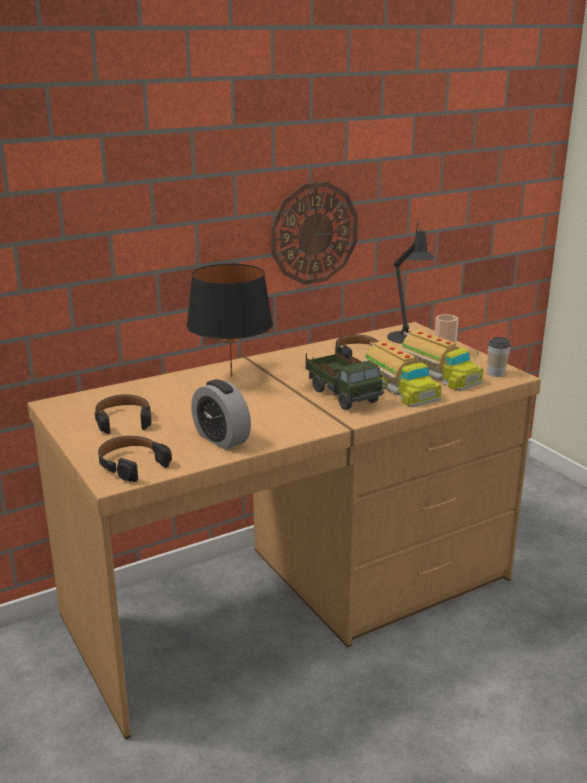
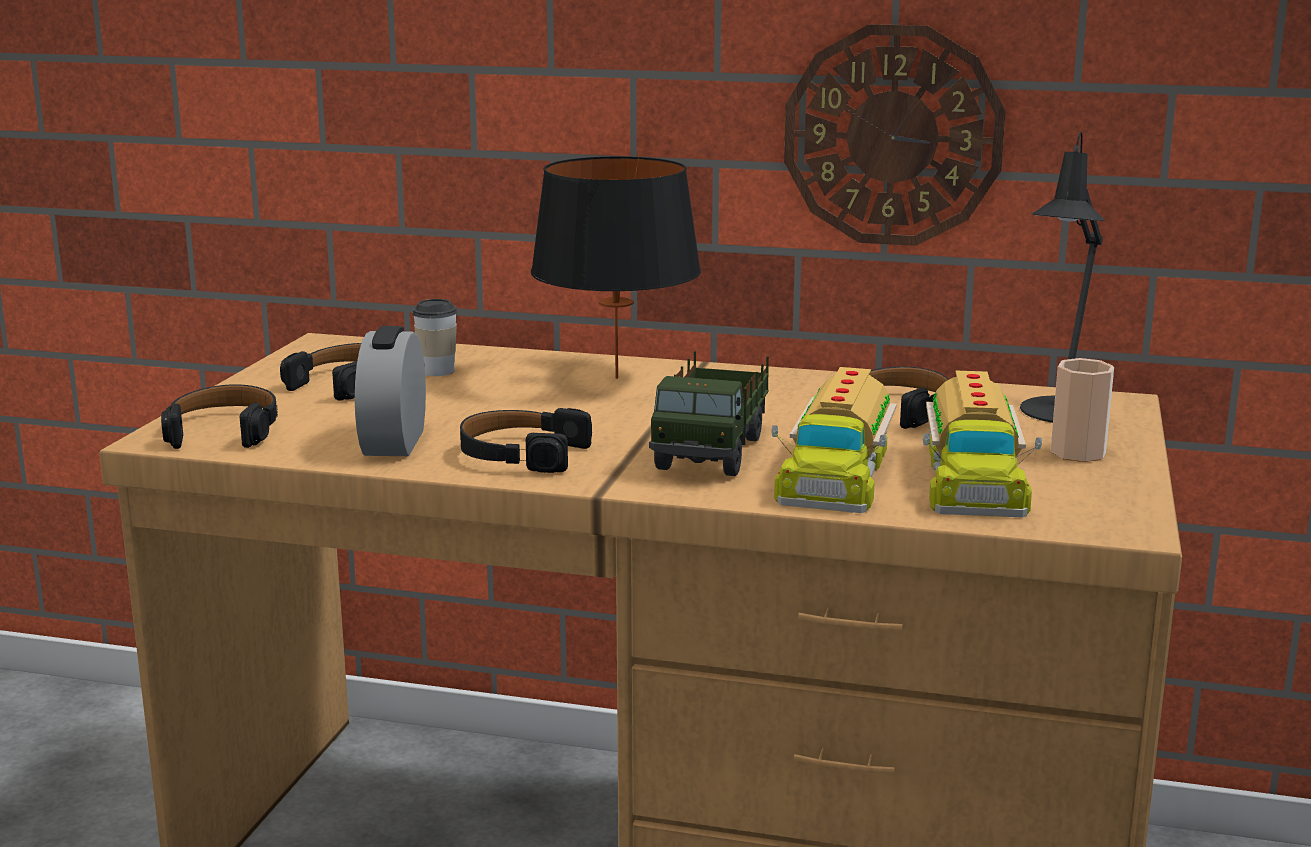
camera: 45 degrees right, 5 degrees down
(283, 423) = (522, 454): none -> black headphones
(496, 373) = (1097, 513): cup -> cup (437, 371)

